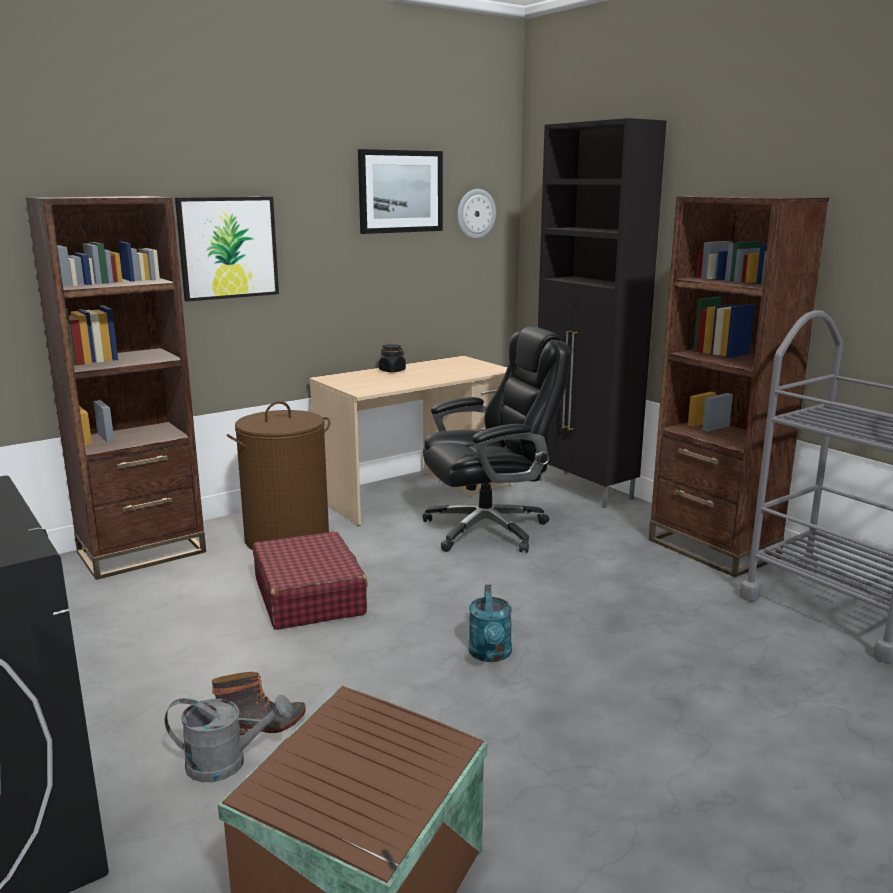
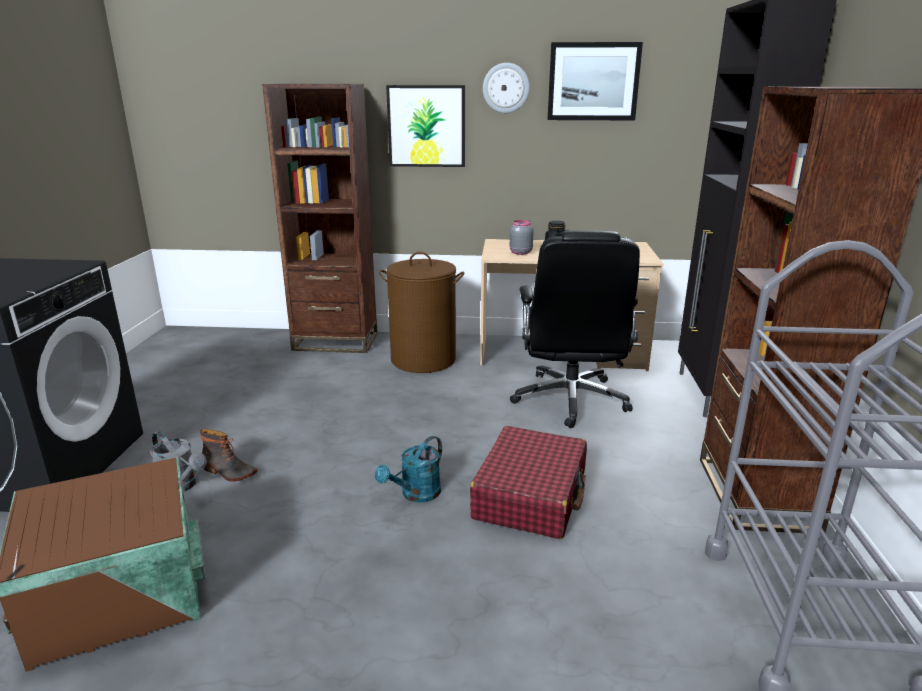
camera: 40 degrees right, 5 degrees up
(309, 596) = (375, 403): red suitcase -> red suitcase (531, 495)
(378, 384) = (520, 252): none -> grey jar
(475, 214) = (679, 105): wall clock -> wall clock (506, 88)
(489, 529) = (570, 400): black office chair -> black office chair turned 75 degrees clockwise

